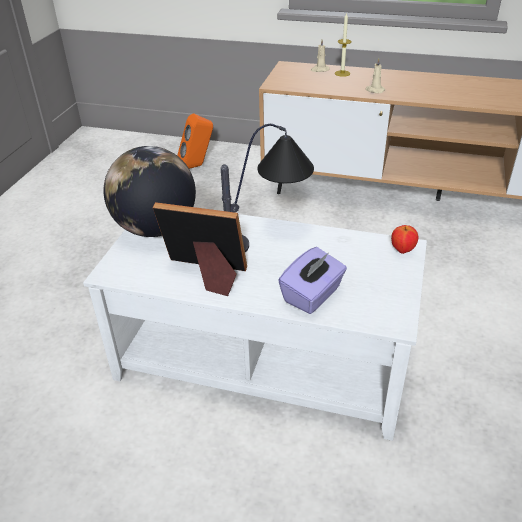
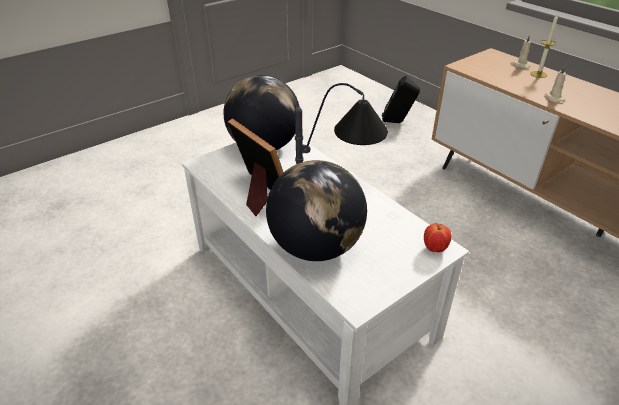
camera: 35 degrees right, 0 degrees up
(198, 166) = (397, 122): orange speaker -> black speaker
(312, 295) = (316, 247): purple tissue box -> globe

